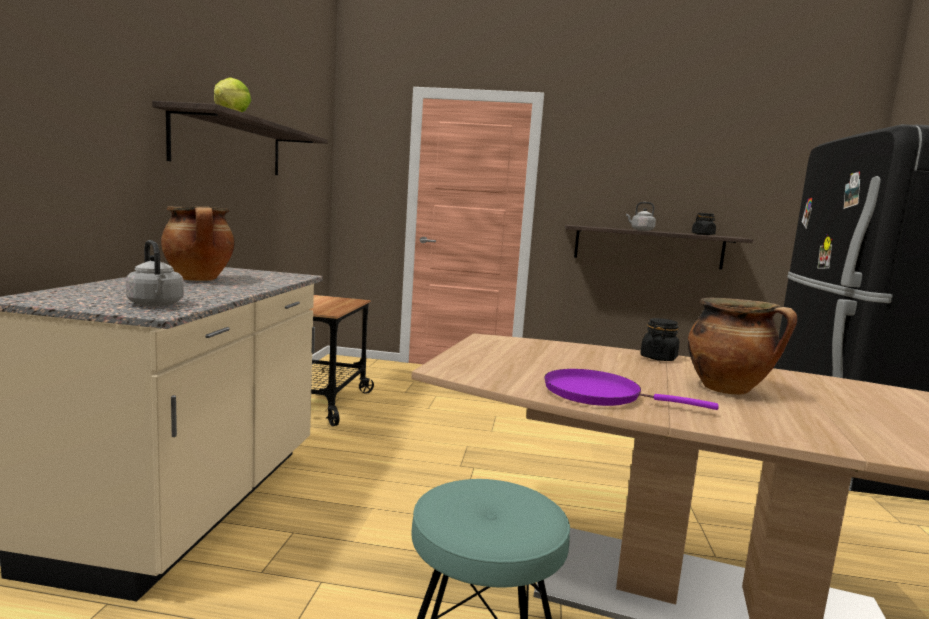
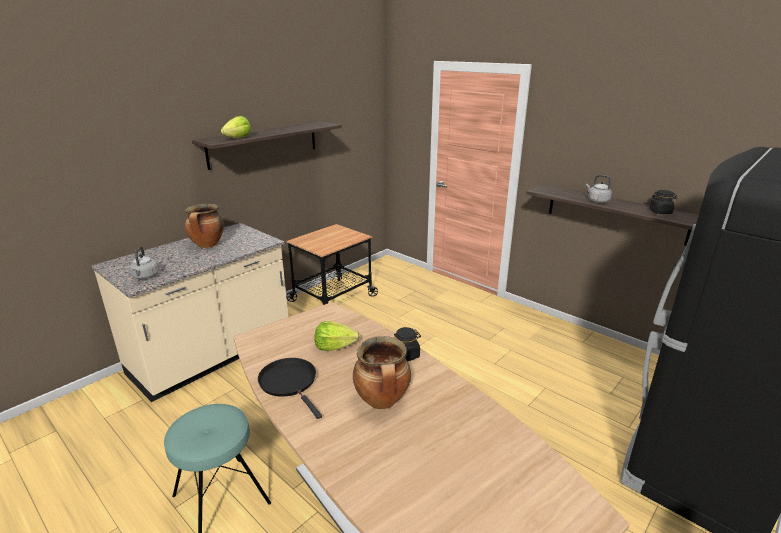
camera: 35 degrees right, 15 degrees up
(571, 362) = (334, 347): none -> lettuce
(598, 394) = (290, 382): purple frying pan -> black frying pan

